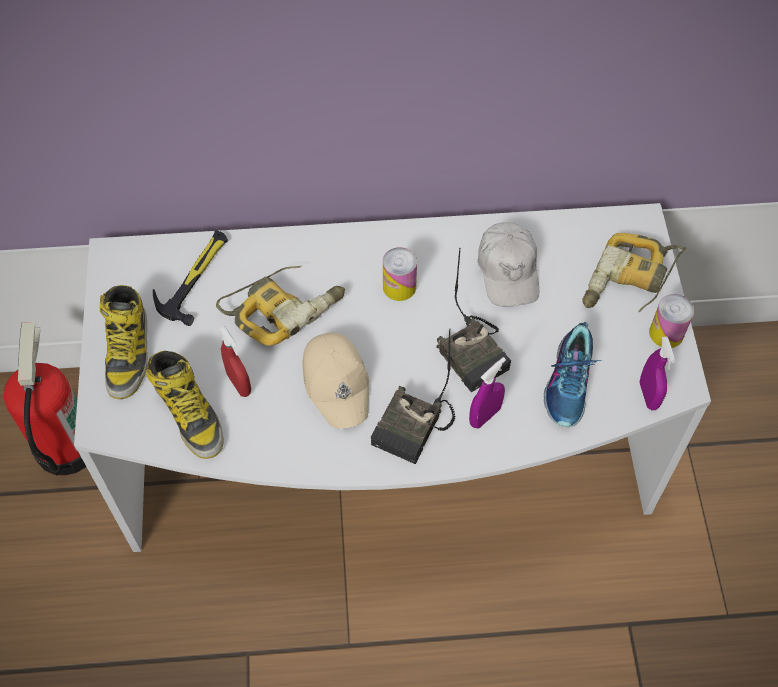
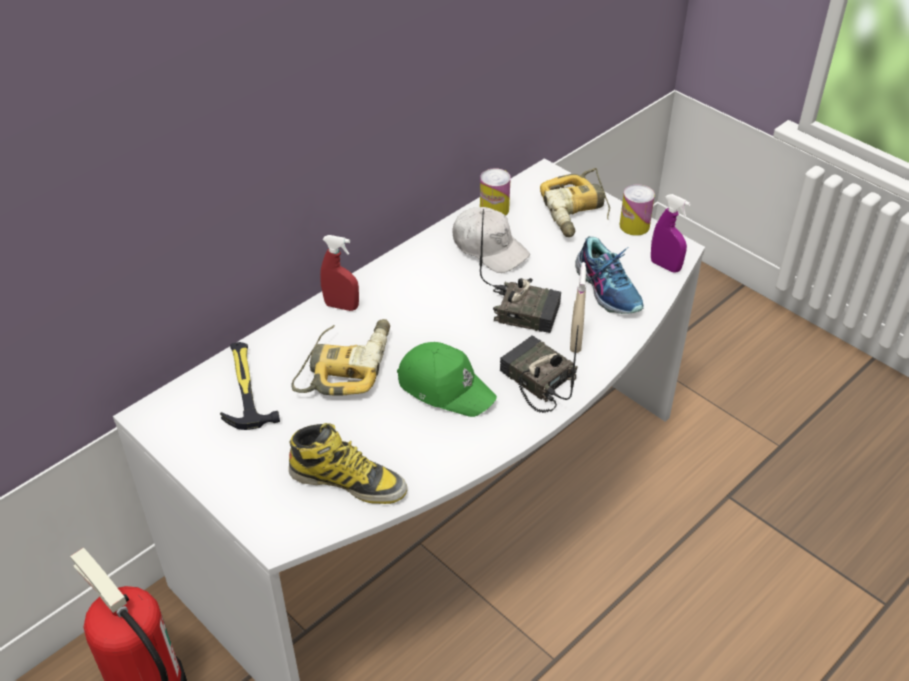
camera: 40 degrees left, 15 degrees down
(128, 352) = (244, 473): boot -> none
(239, 384) = (367, 435): red spray bottle -> red spray bottle (341, 306)
(337, 383) = (445, 387): beige cap -> green cap
(399, 287) = (421, 301): can -> can (494, 209)
(413, 429) = (536, 380): radio -> radio turned 150 degrees clockwise
(485, 416) = (575, 342): purple spray bottle -> beige spray bottle

